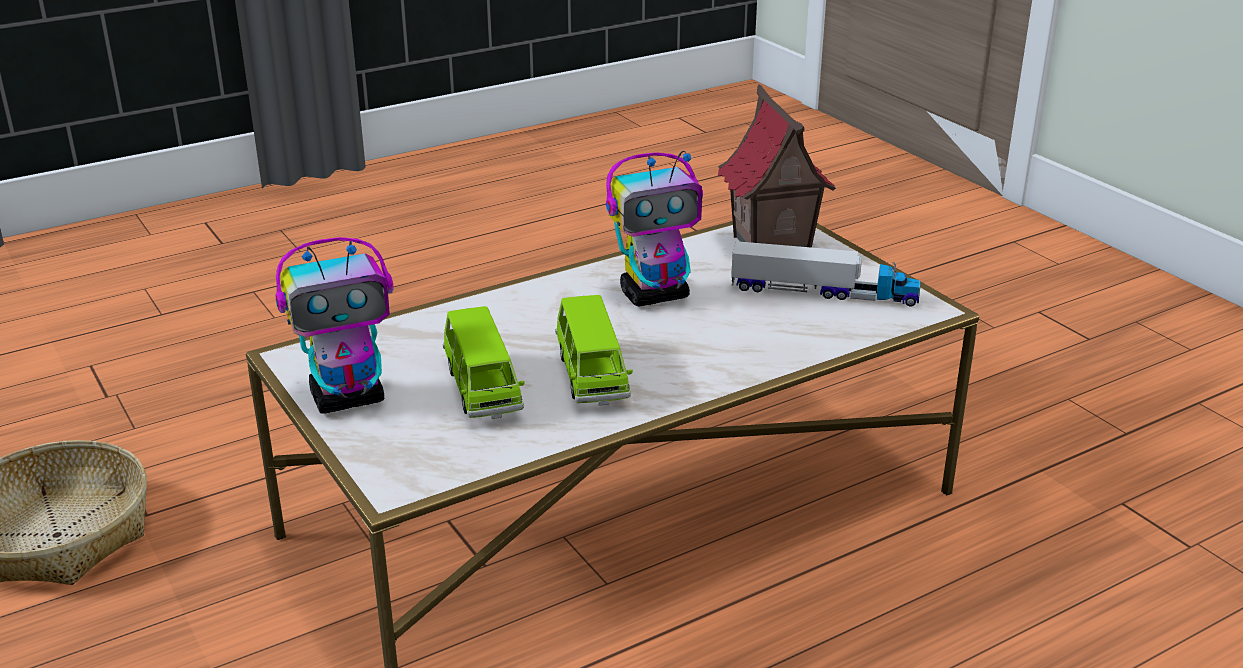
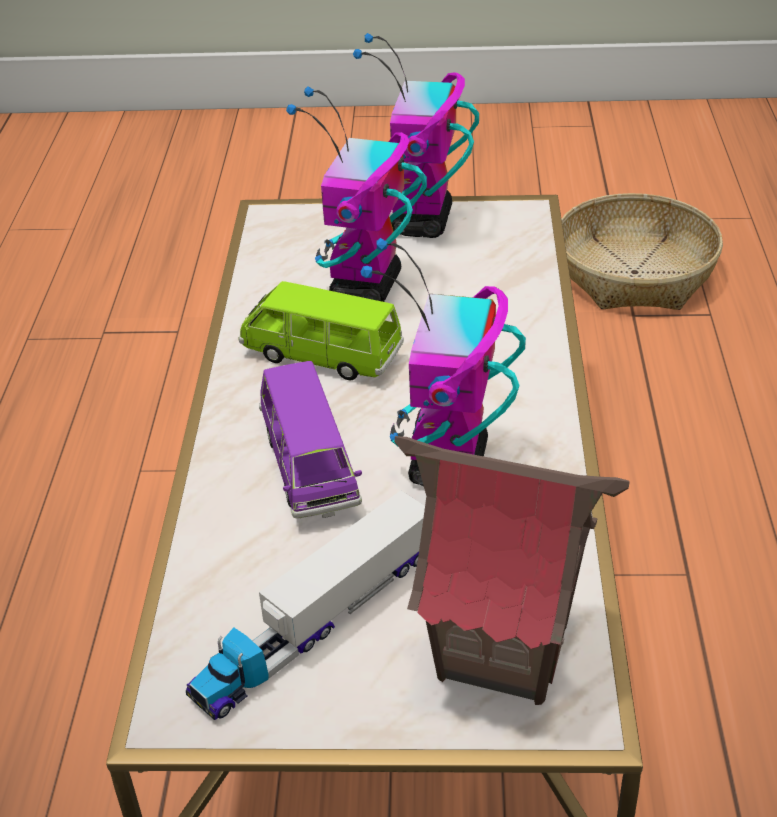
camera: 125 degrees right, 10 degrees up
(482, 389) = (366, 289): green toy car -> toy robot
(713, 337) = (309, 467): none -> purple toy car

